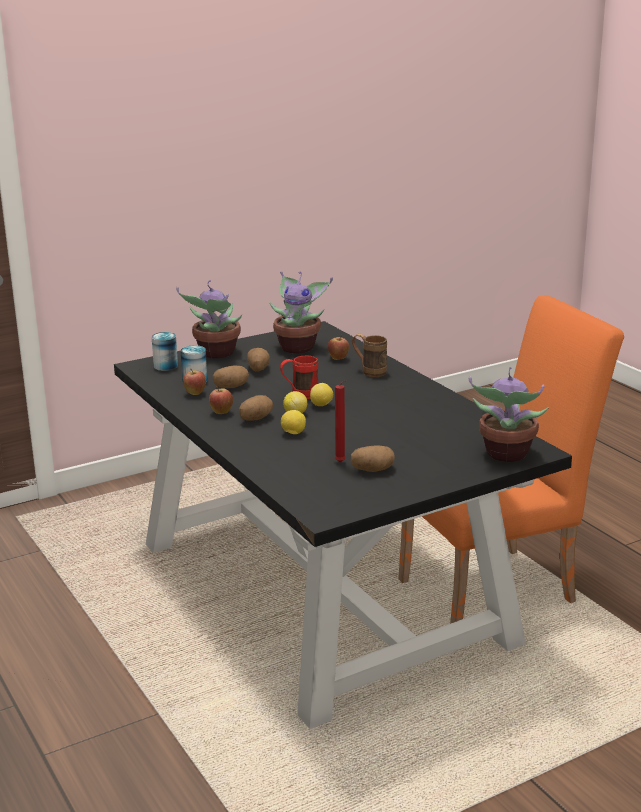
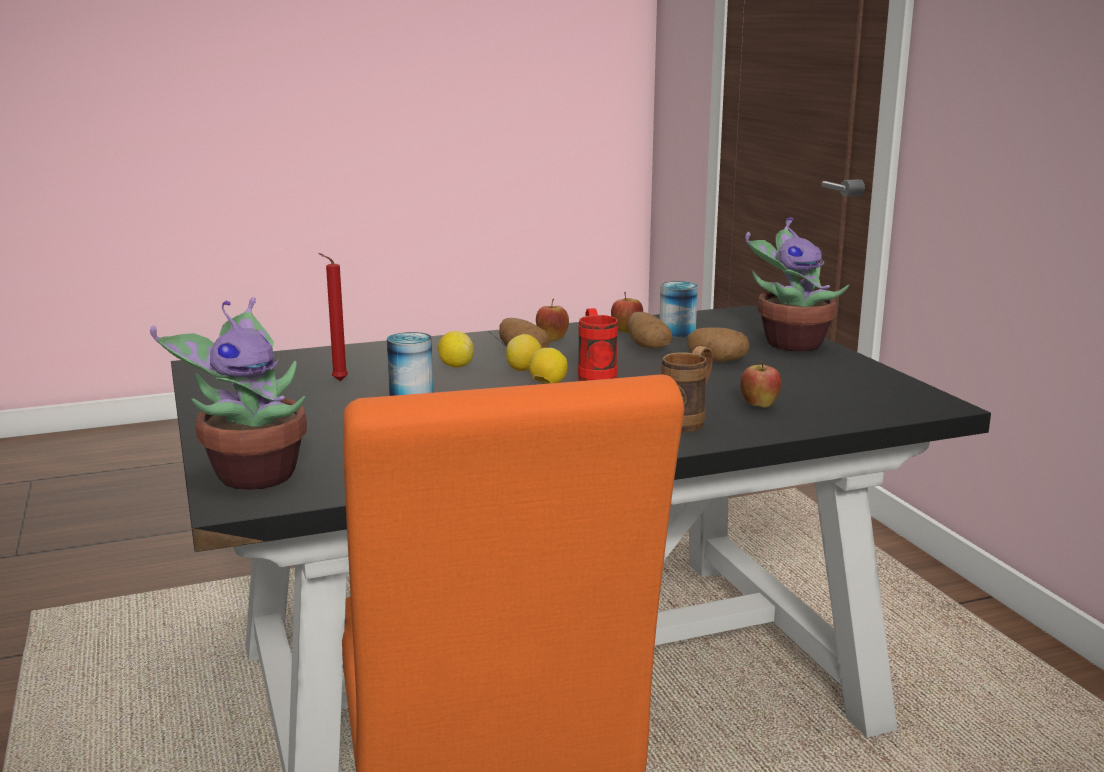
camera: 100 degrees right, 5 degrees down
(165, 366) = (738, 322): can -> can (411, 393)
(299, 347) = (823, 387): potted plant -> none
(372, 470) = (297, 394): potato -> none

